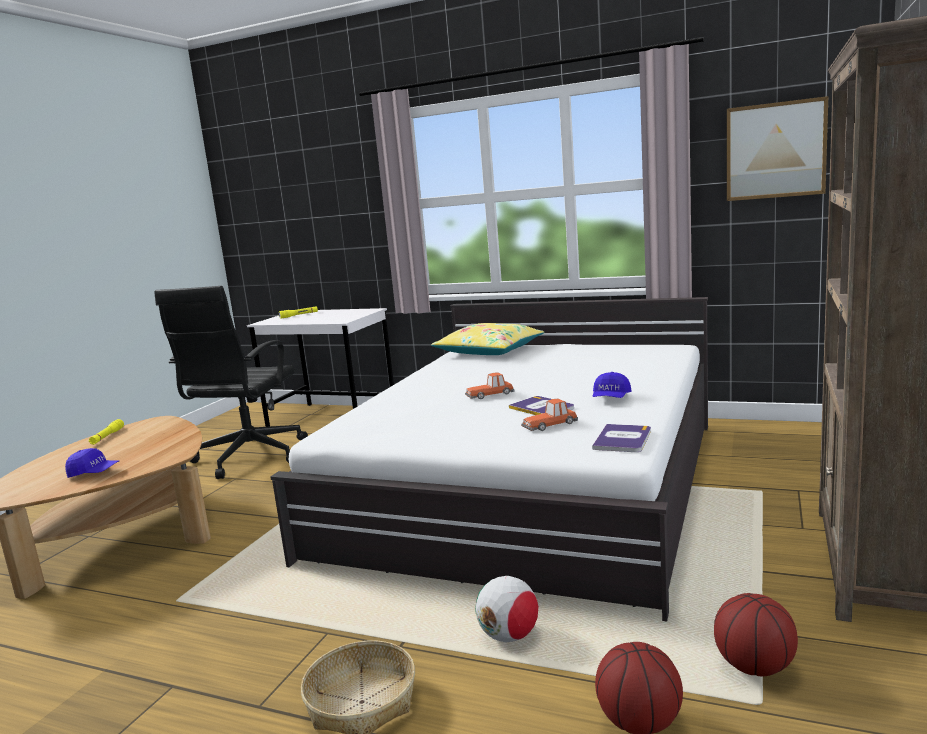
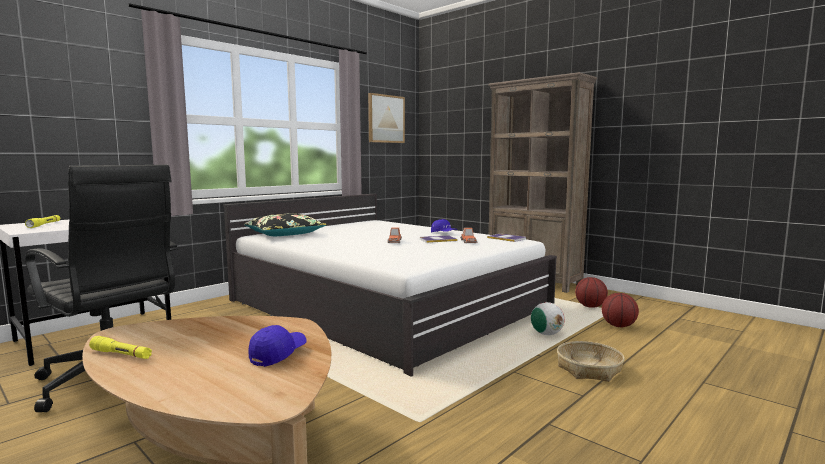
camera: 70 degrees left, 5 degrees down
(489, 351) = (284, 234): yellow pillow -> black pillow

